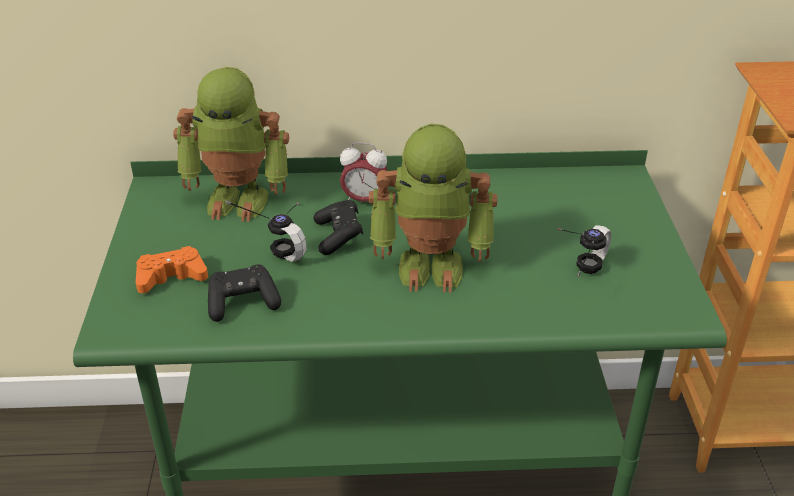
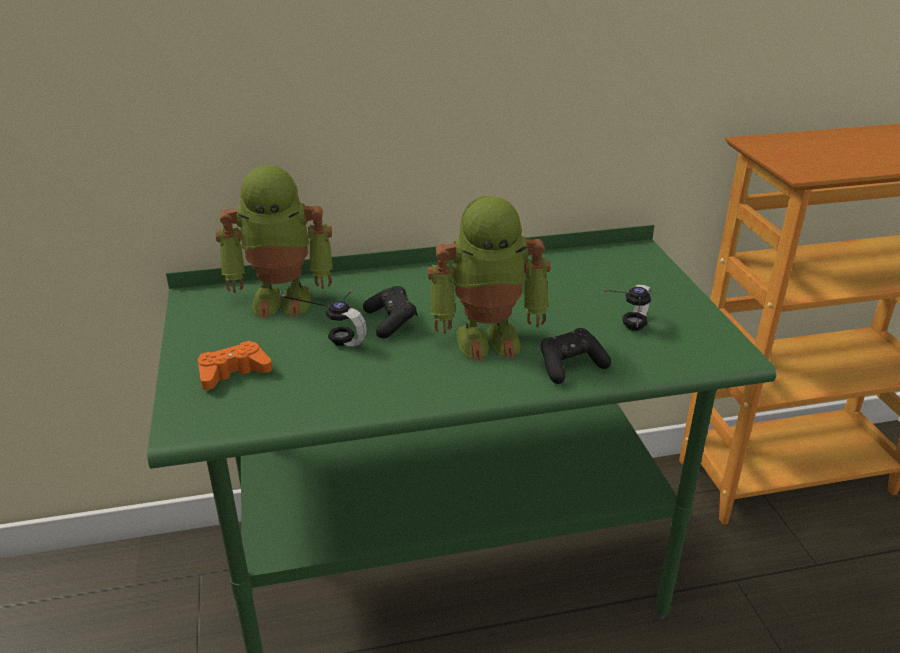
camera: 10 degrees left, 5 degrees down
(243, 303) = (314, 388): black game controller -> black game controller (570, 366)
(364, 200) = (406, 289): alarm clock -> none

